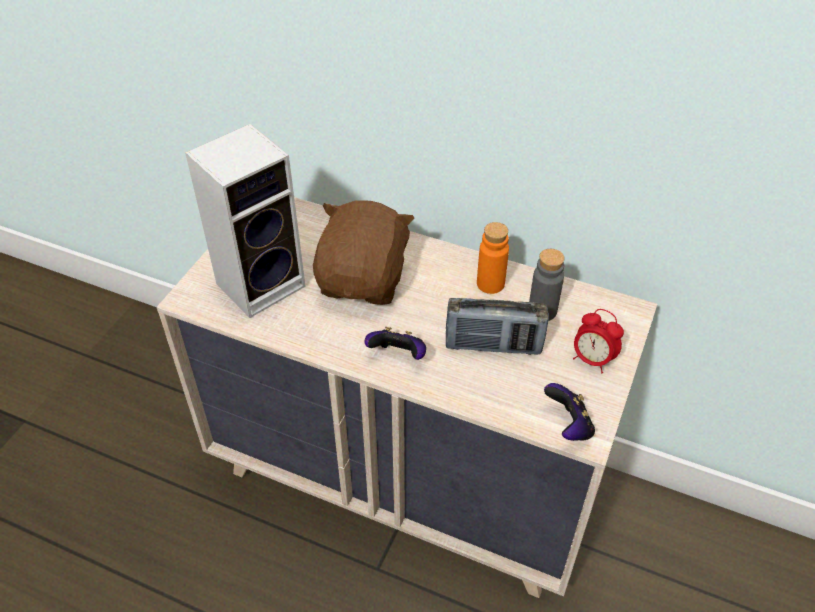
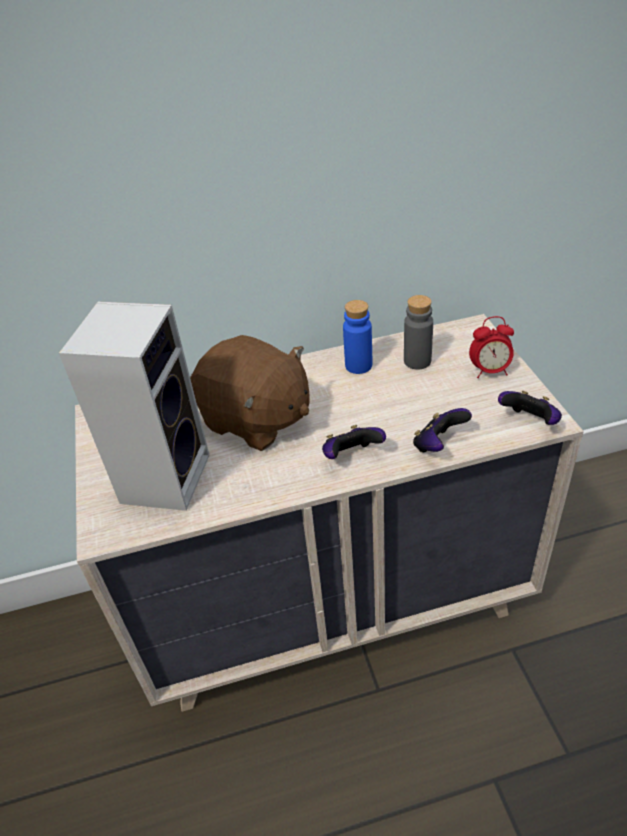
camera: 35 degrees left, 5 degrees down
(364, 280) = (256, 420): brown plush toy -> brown plush toy turned 150 degrees clockwise
(471, 392) = (438, 445): none -> game controller
(490, 284) = (358, 365): orange bottle -> blue bottle
(493, 345) = (413, 404): radio -> none

